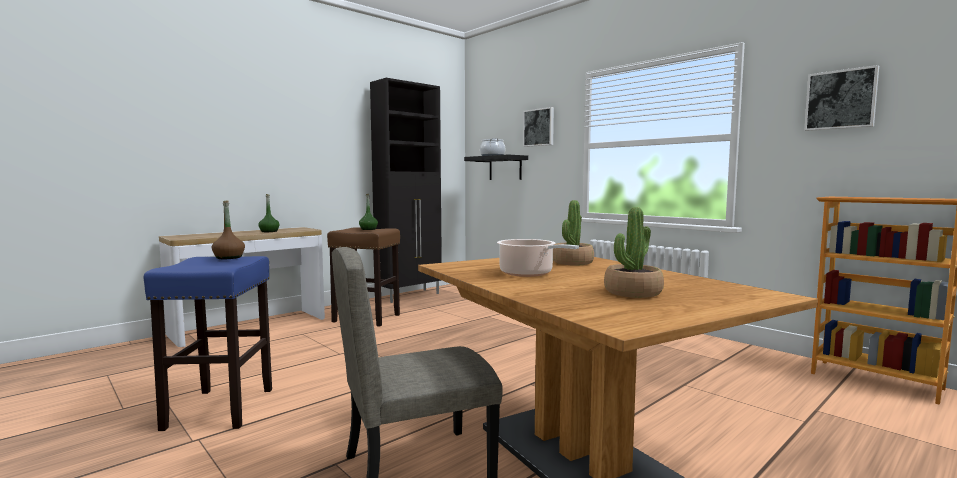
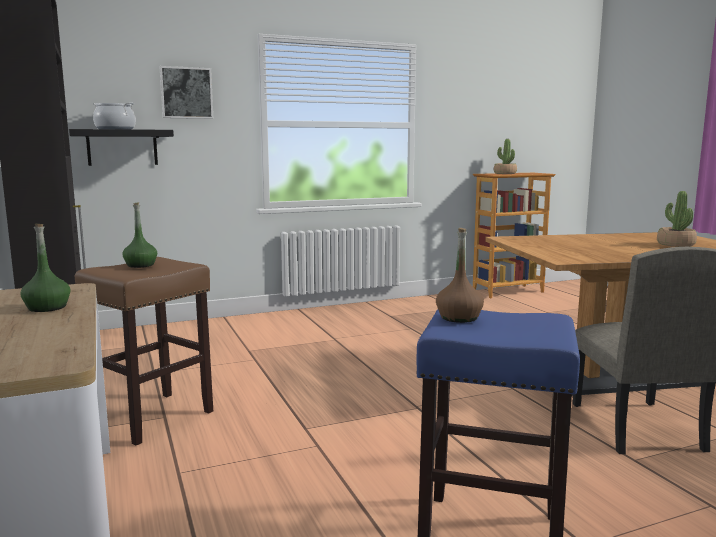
camera: 70 degrees left, 5 degrees up
(528, 273) = (608, 250): cooking pot -> none
(572, 262) = (553, 240): potted plant -> potted plant (505, 173)
(840, 100) = (475, 104): picture -> none

